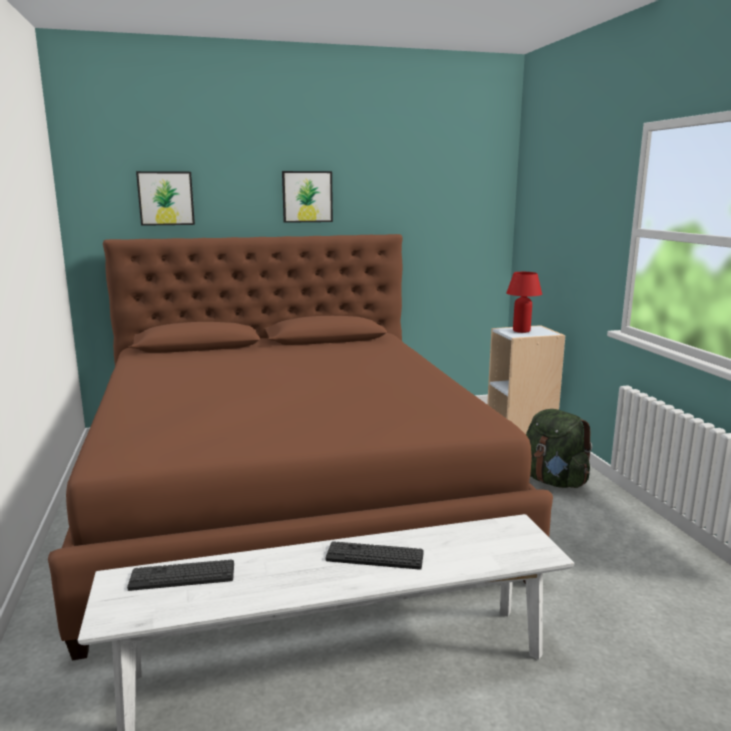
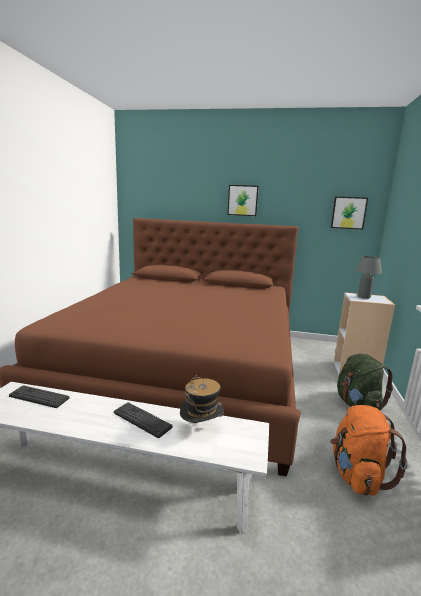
camera: 25 degrees right, 0 degrees up
(166, 198) = (167, 198): picture -> picture (348, 213)
(460, 544) = (201, 429): none -> hat
(521, 331) = (364, 297): red table lamp -> grey table lamp
(607, 557) = (357, 475): none -> orange backpack

